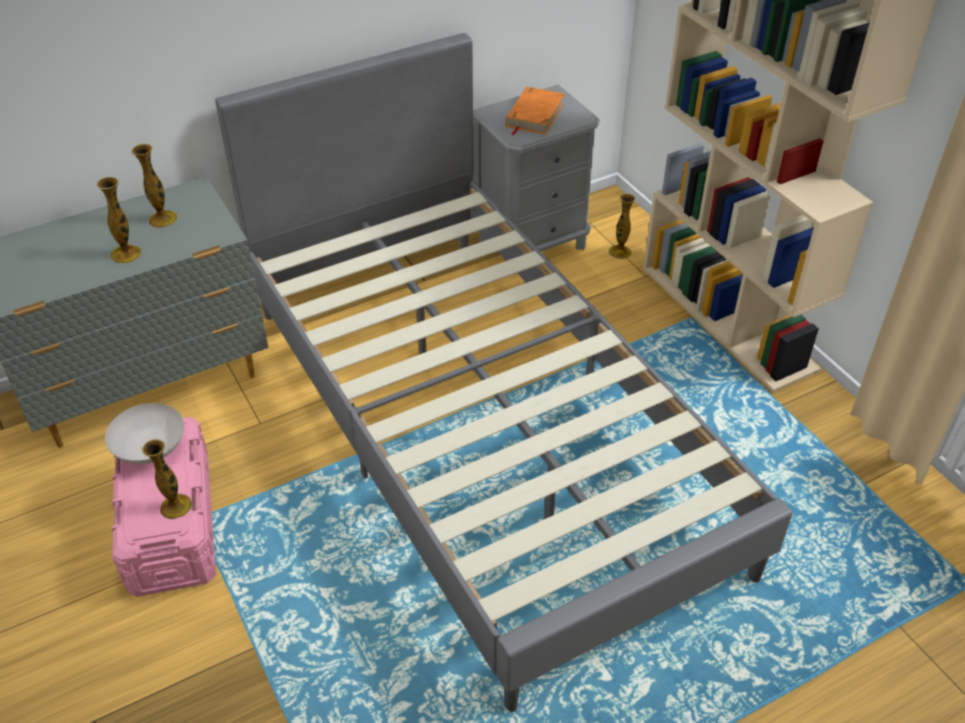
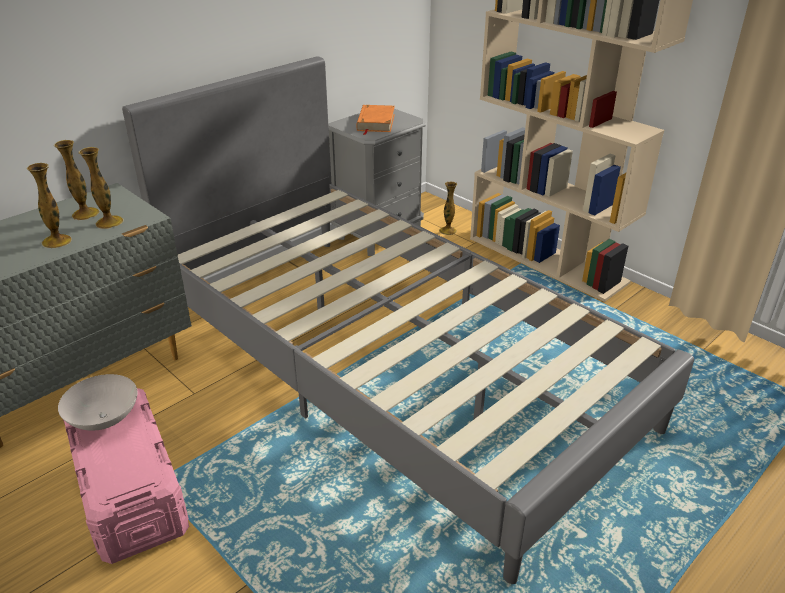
camera: 15 degrees left, 10 degrees down
(176, 506) = (143, 462): vase -> vase (109, 222)

